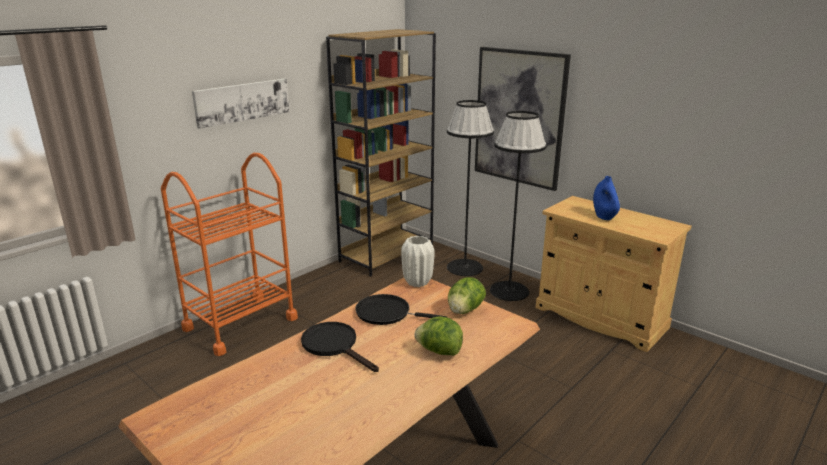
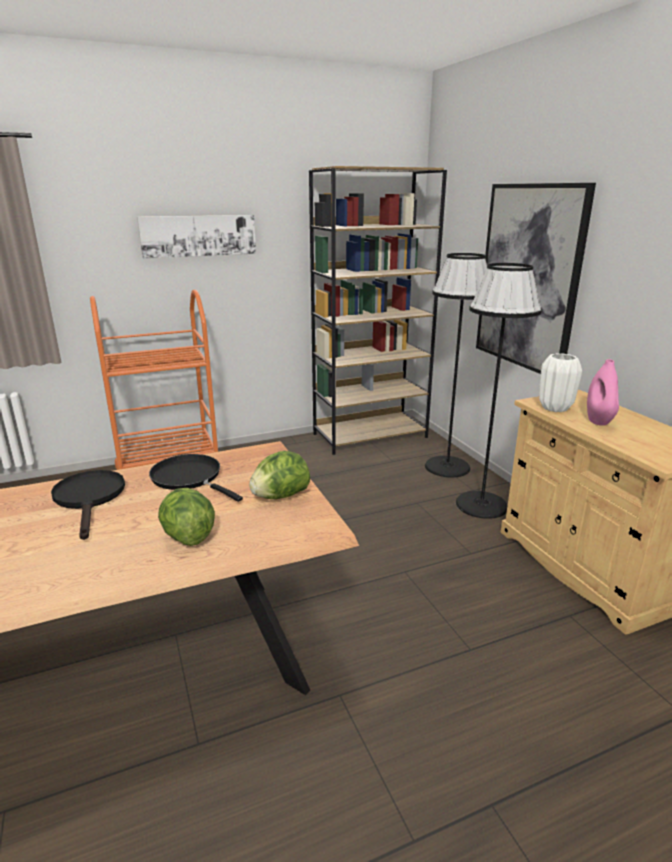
camera: 25 degrees right, 0 degrees up
(417, 282) = (268, 452): white vase -> white vase (555, 408)
(604, 217) = (599, 420): blue vase -> pink vase

